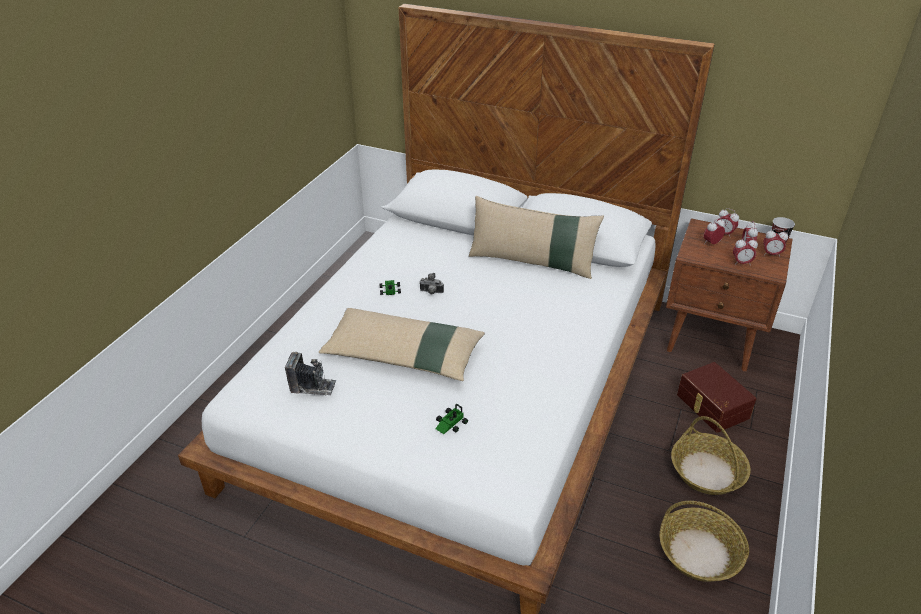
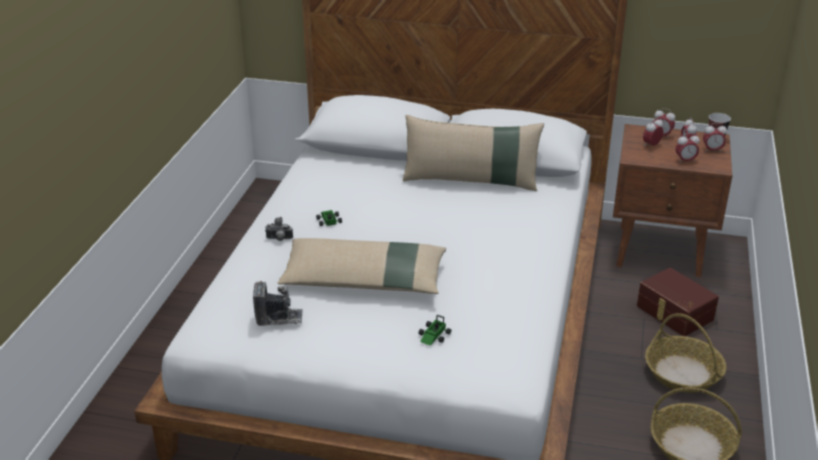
camera: 10 degrees left, 5 degrees down
(431, 292) = (374, 219): camera -> camera (279, 239)

